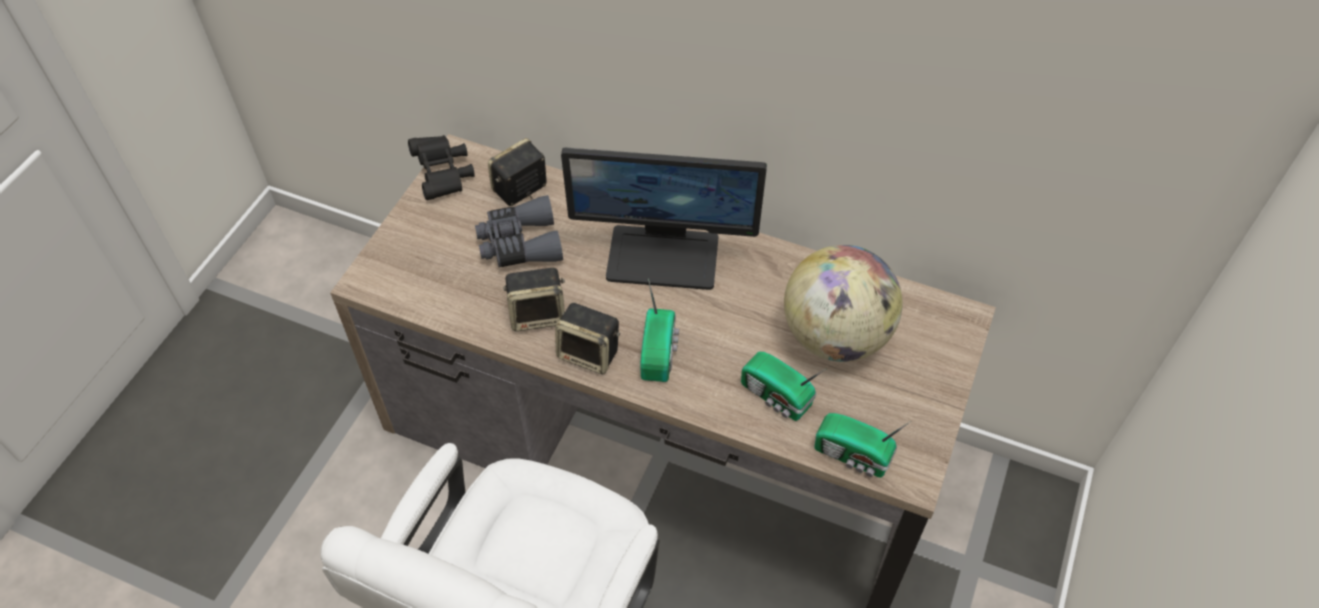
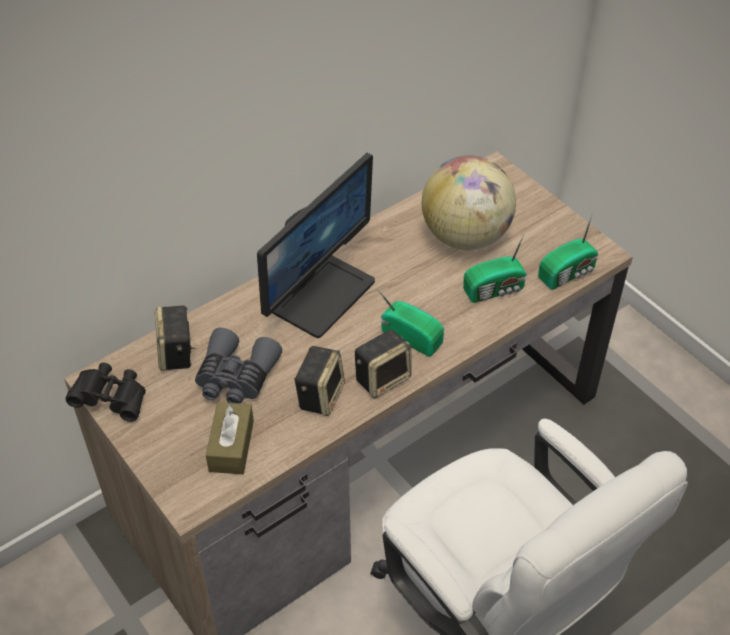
camera: 60 degrees left, 5 degrees down
(441, 279) = (231, 446): none -> brown tissue box

